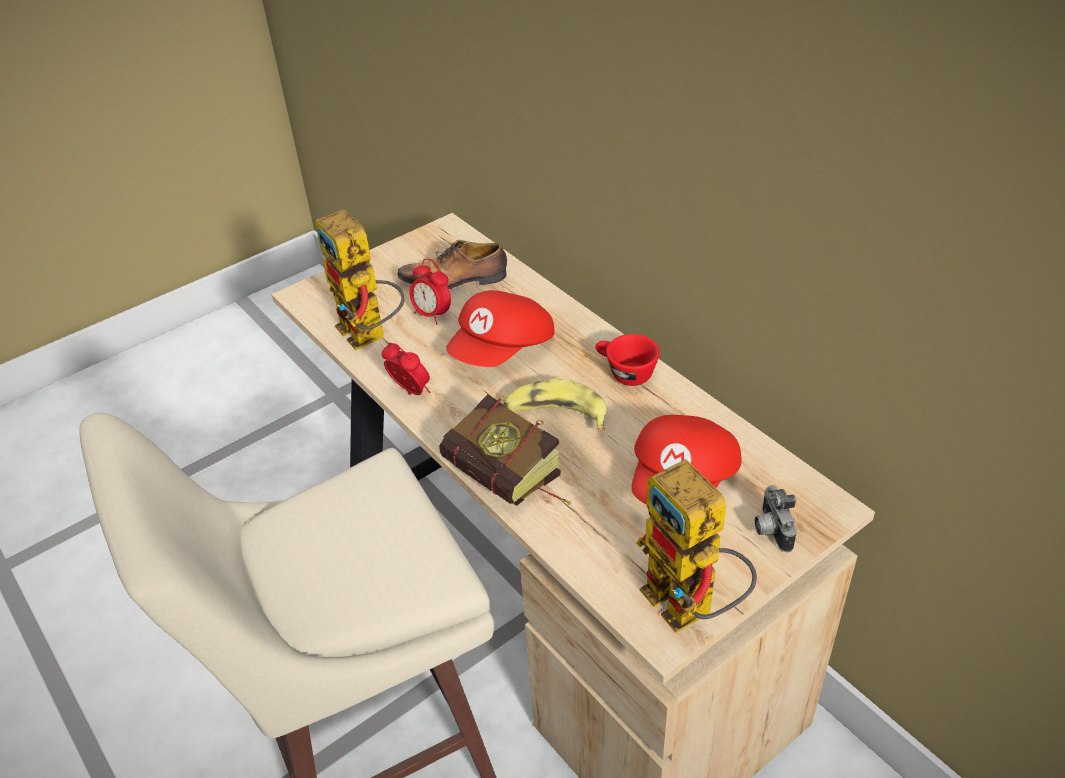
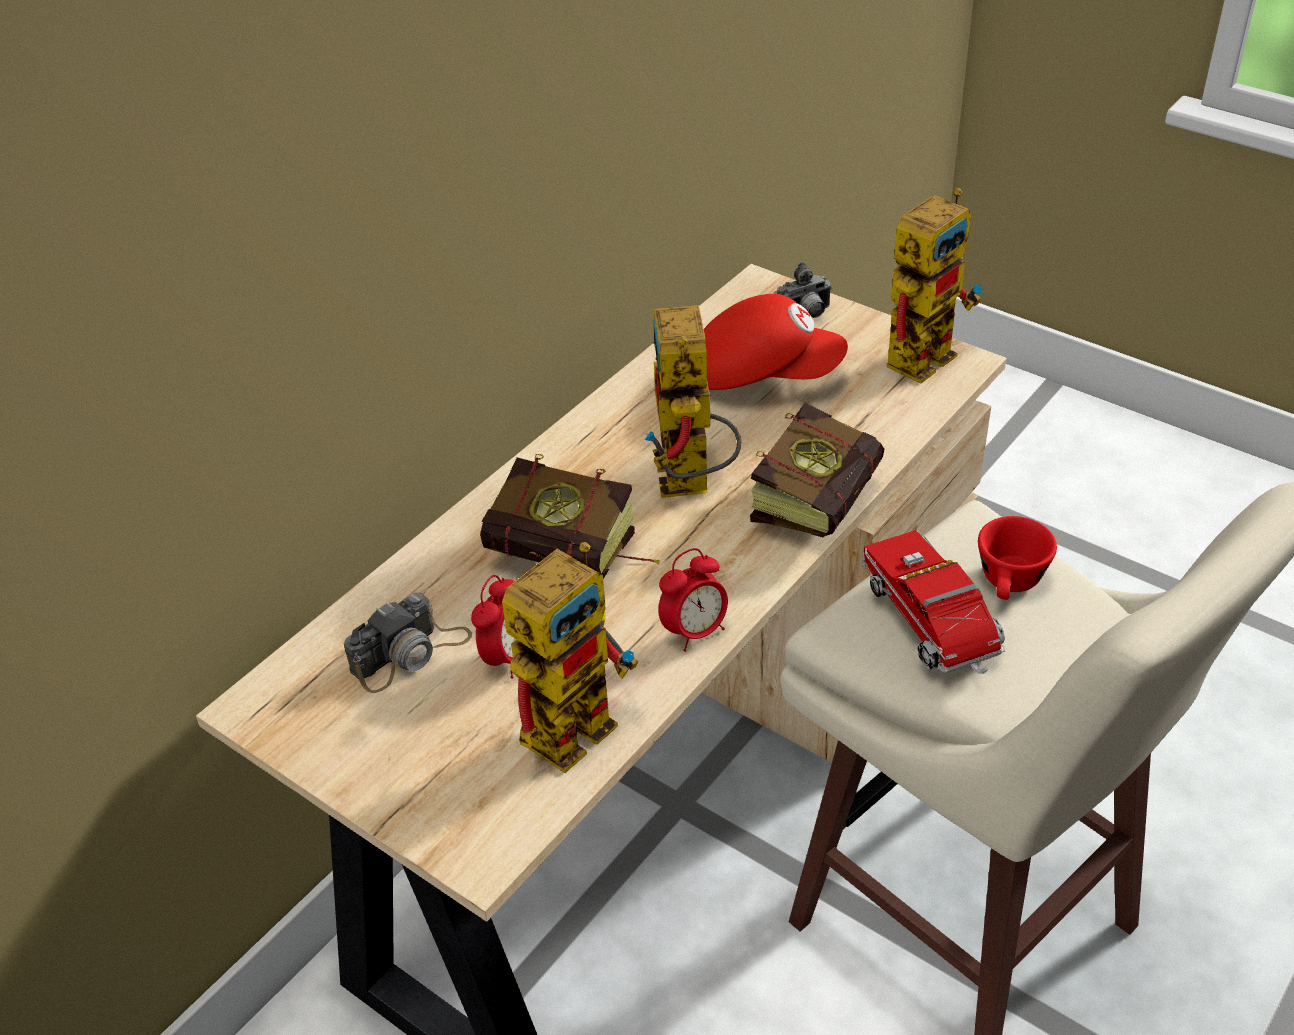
camera: 105 degrees left, 0 degrees up
(352, 513) = (934, 624): none -> toy truck
(410, 392) = (694, 632): alarm clock -> alarm clock turned 150 degrees counterclockwise
(456, 280) = (411, 653): shoe -> camera
(503, 350) = (576, 559): red cap -> book
(556, 414) = (691, 485): banana -> toy robot
(624, 373) = (596, 441): red cup -> red cup (1010, 584)

